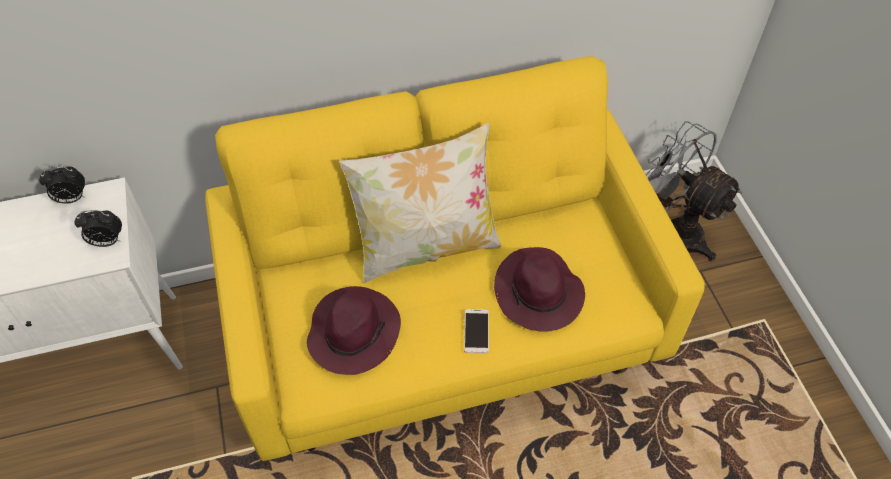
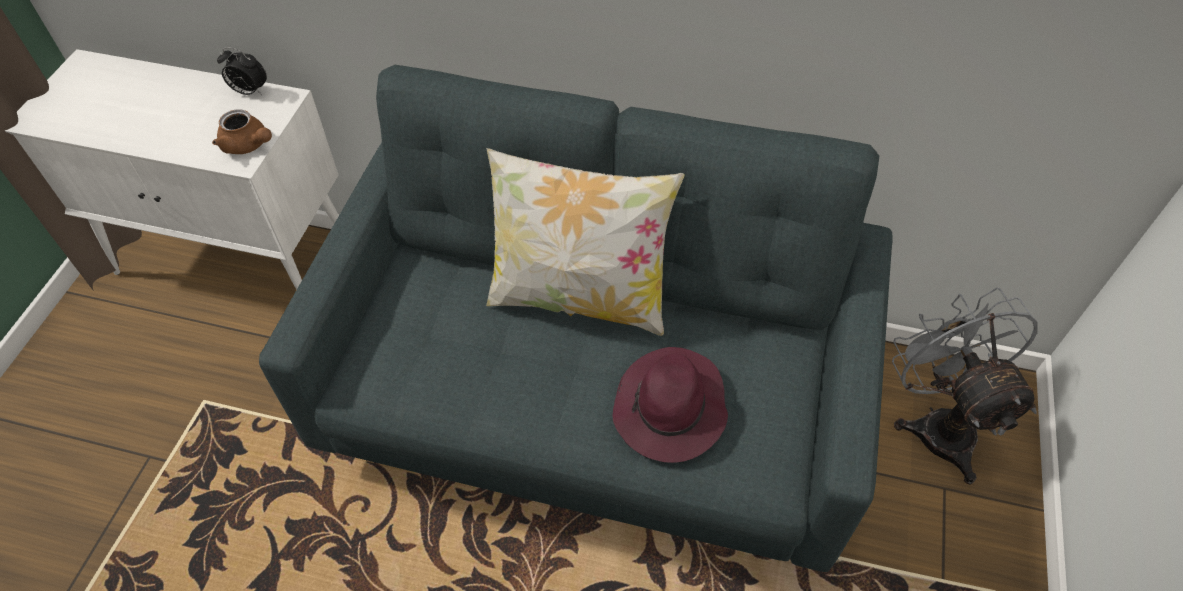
camera: 30 degrees right, 0 degrees up
(107, 242) = (248, 145): alarm clock -> brown teapot
(354, 331) = (441, 352): purple hat -> none
(447, 330) = (593, 408): yellow sofa -> grey sofa
(476, 331) = (569, 417): phone -> none

